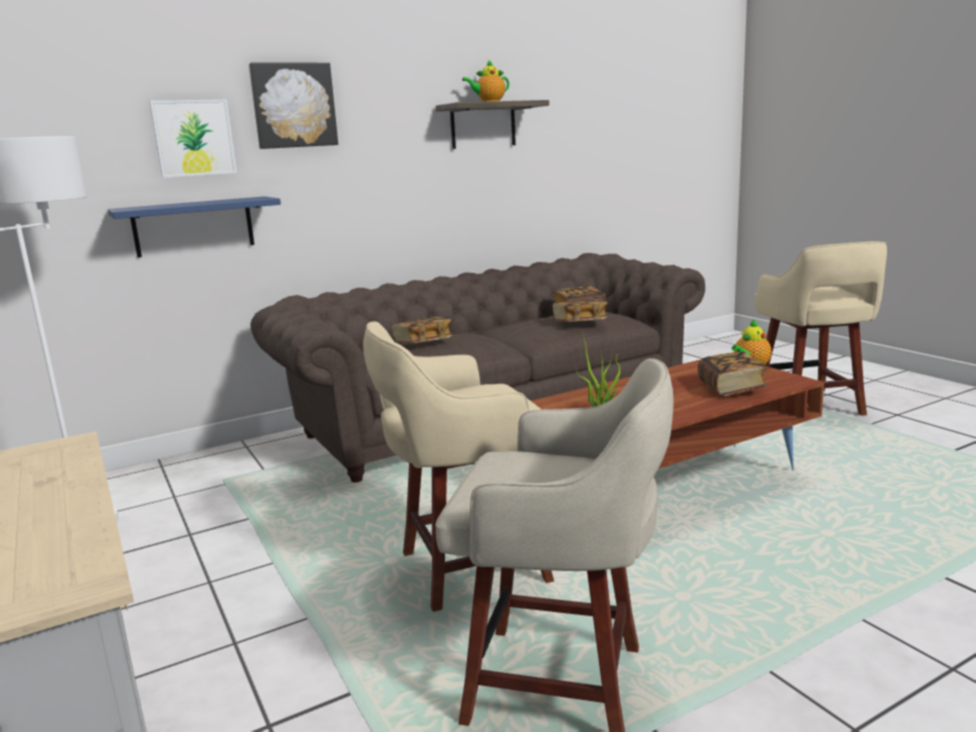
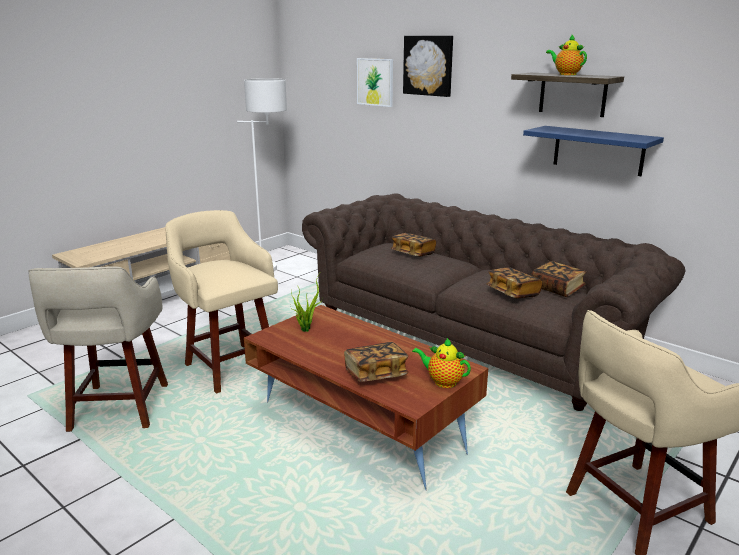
camera: 70 degrees right, 5 degrees up
(193, 226) = (369, 135): blue shelf -> blue shelf (598, 150)

